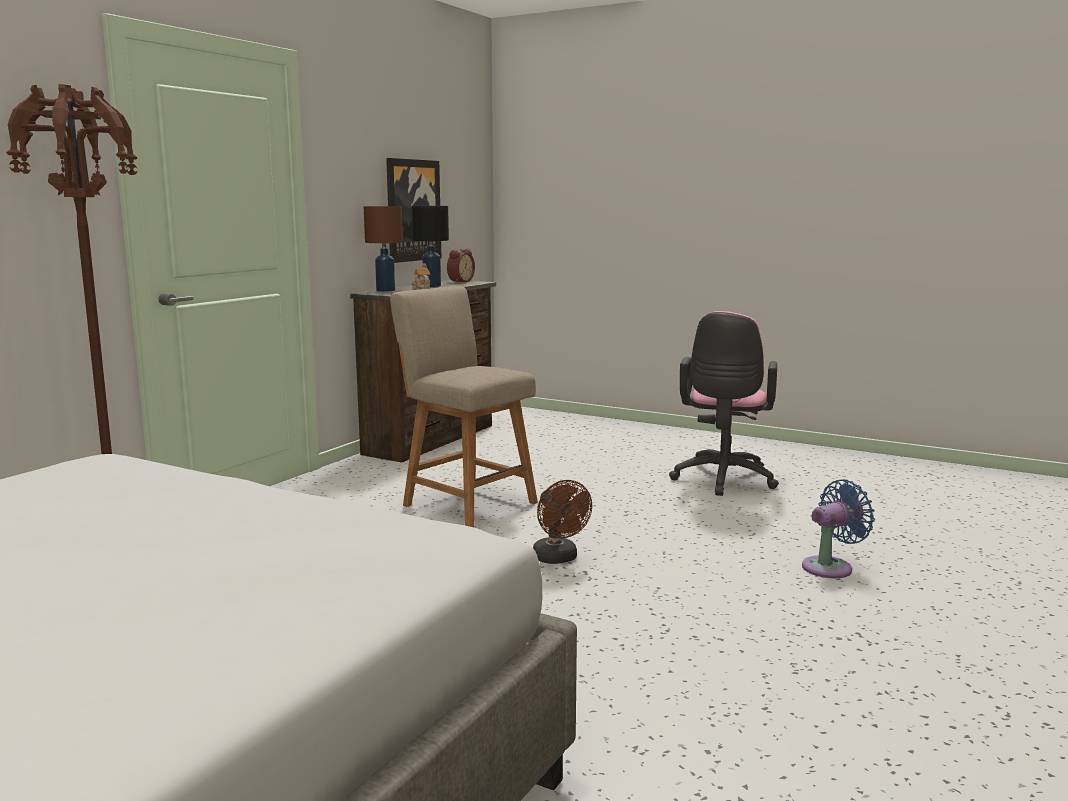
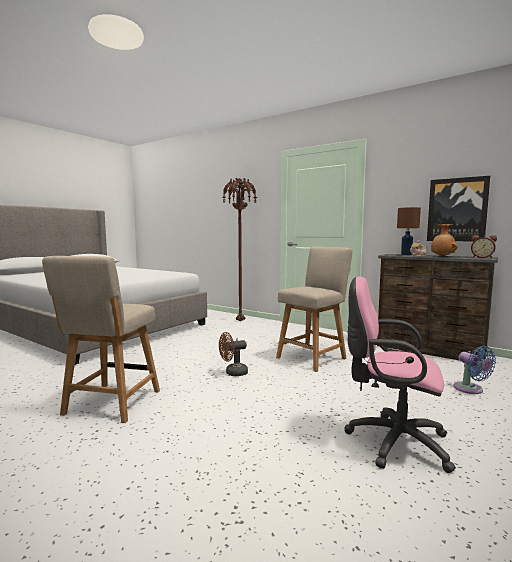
camera: 95 degrees right, 5 degrees down
(432, 286) = (442, 256): black table lamp -> brown vase
(751, 649) = (110, 404): none -> beige chair
(831, 567) = (186, 453): blue fan -> blue fan (470, 389)

